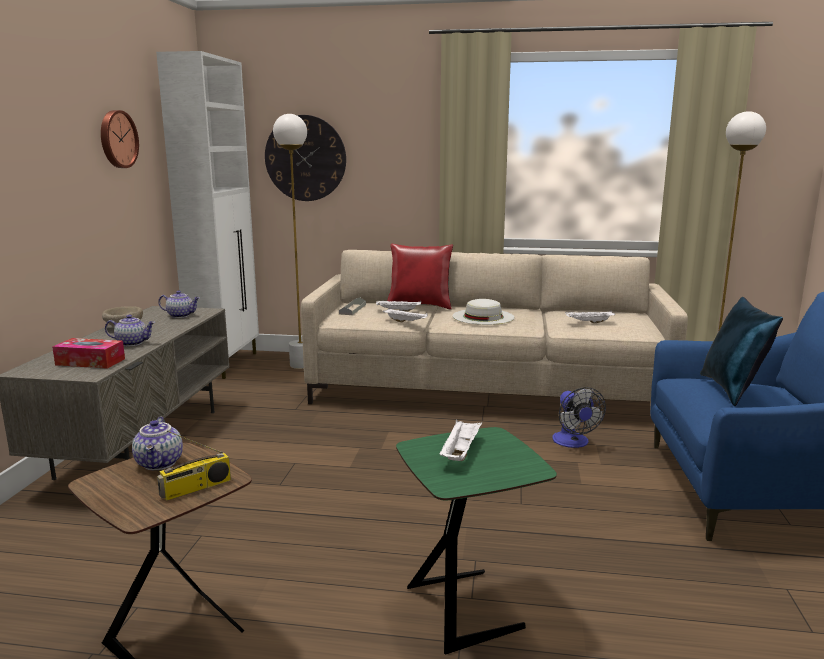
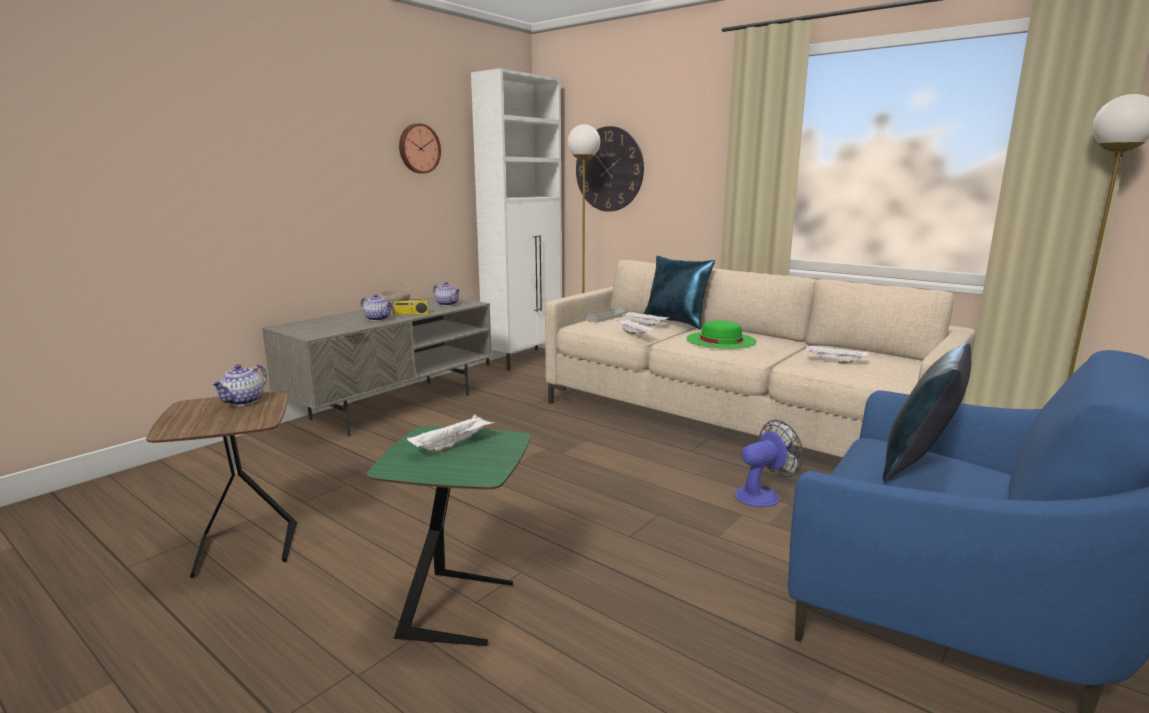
camera: 30 degrees right, 0 degrees up
(90, 362) = (328, 327): tissue box -> none
(196, 488) = (230, 423): radio -> radio (410, 314)
(420, 306) = (676, 323): red pillow -> blue pillow
(483, 316) = (721, 340): white hat -> green hat
(573, 443) = (763, 495): fan -> fan turned 135 degrees counterclockwise

